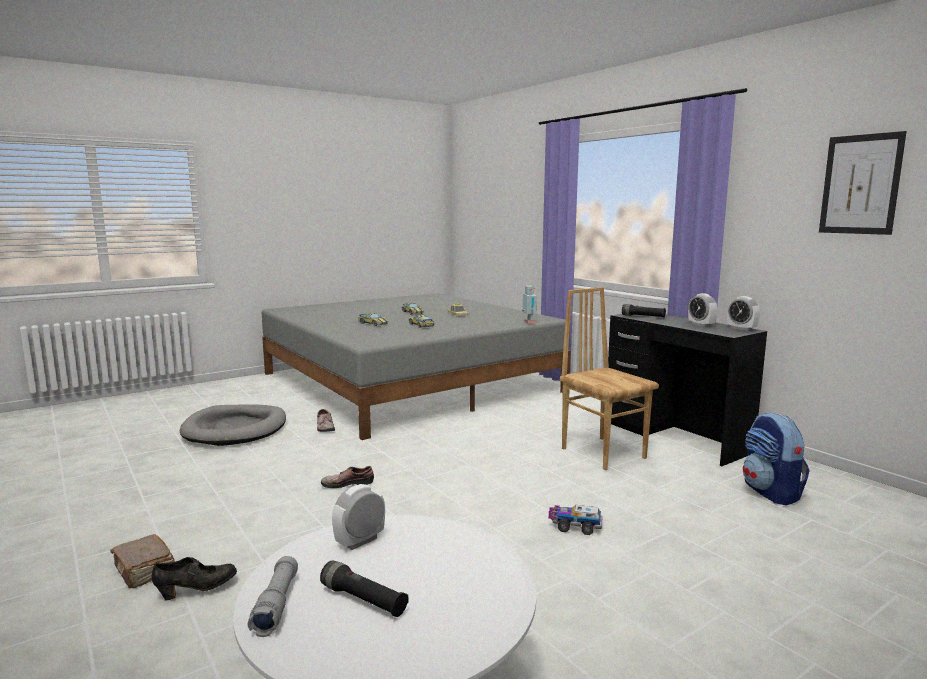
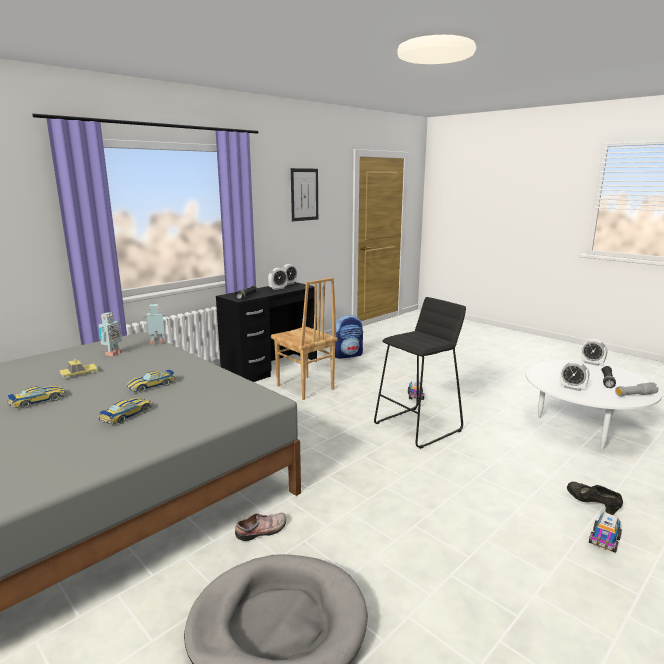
camera: 100 degrees left, 5 degrees up
(144, 571) = (604, 541): brown book -> toy truck
(347, 483) = (404, 480): shoe -> none
(463, 510) = (418, 427): none -> black stool
(486, 631) = (592, 363): none -> alarm clock
(501, 317) = (112, 354): none -> toy robot
(603, 452) = (304, 388): brown chair -> brown chair turned 90 degrees counterclockwise

